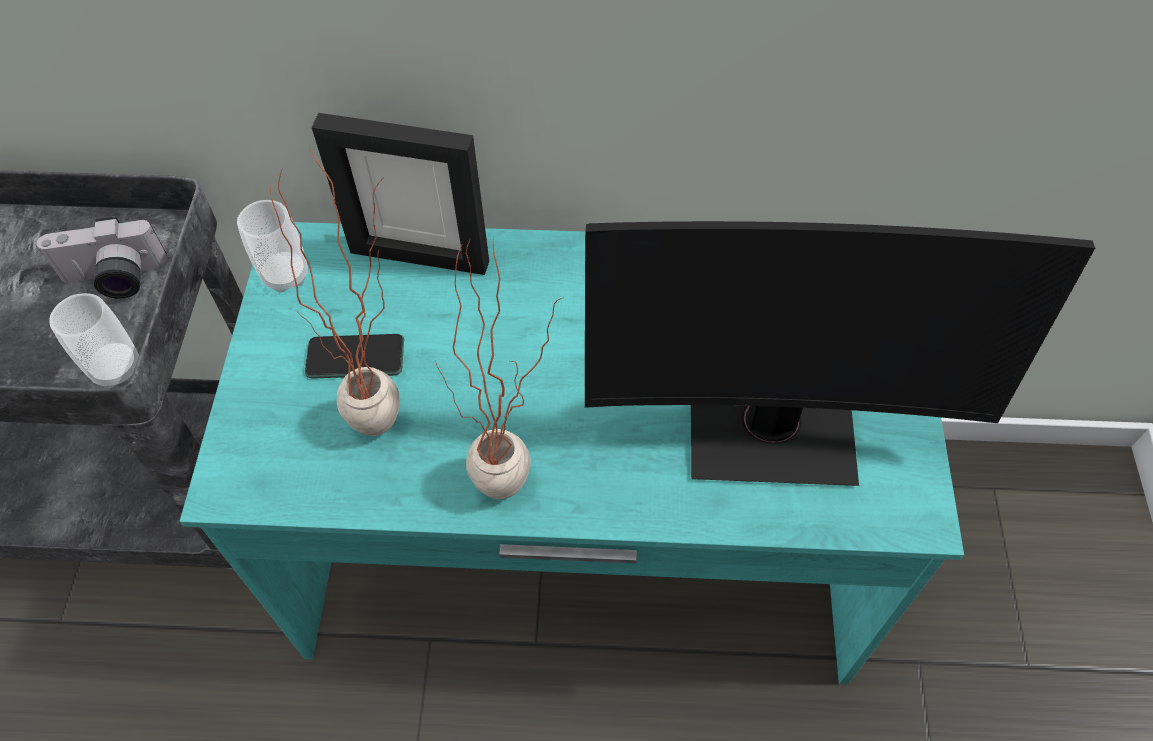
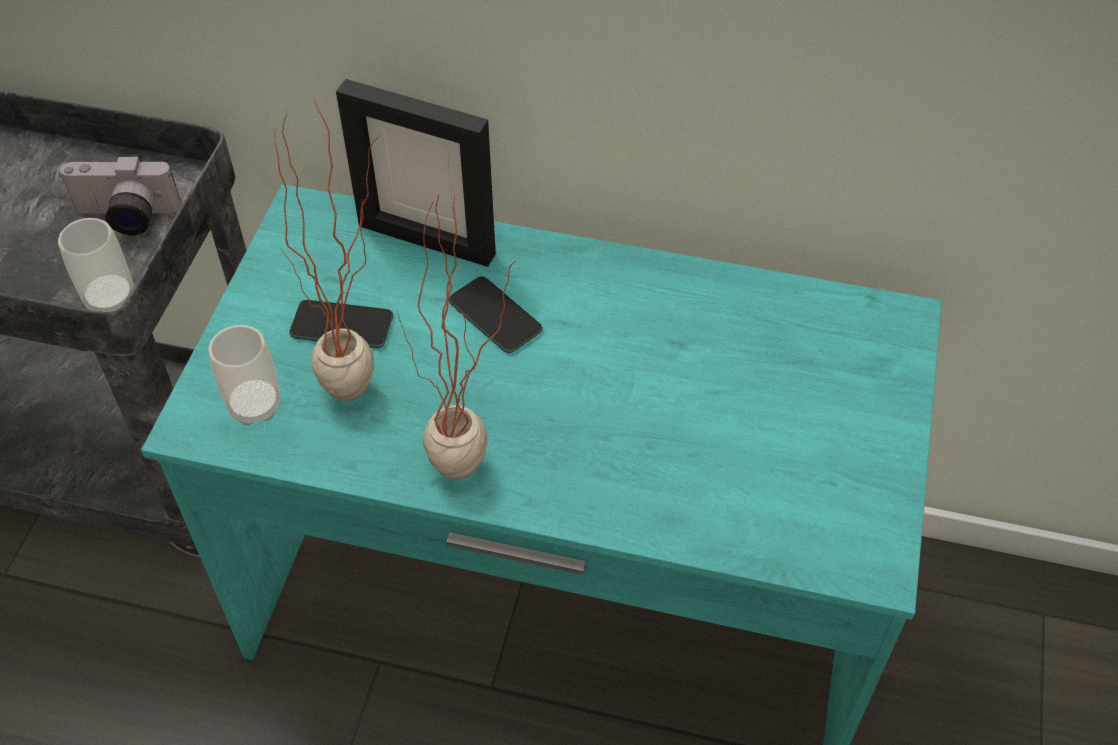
camera: 10 degrees right, 5 degrees down
(285, 275) = (291, 238): cup -> cup (255, 406)
(503, 323) = (495, 316): none -> phone
(771, 427) = (744, 458): monitor -> none

